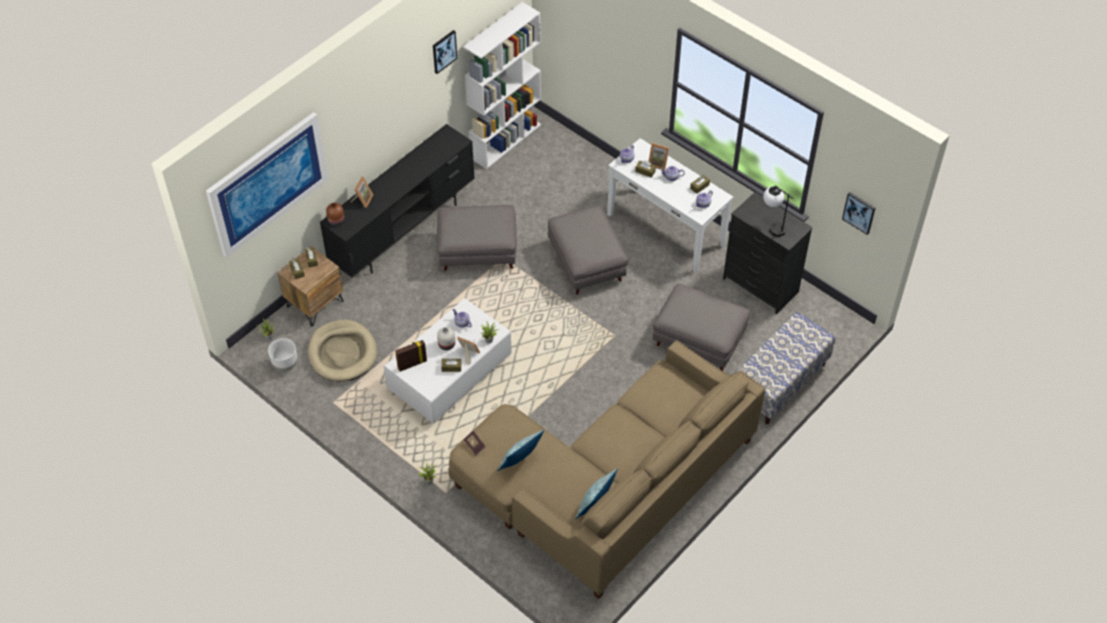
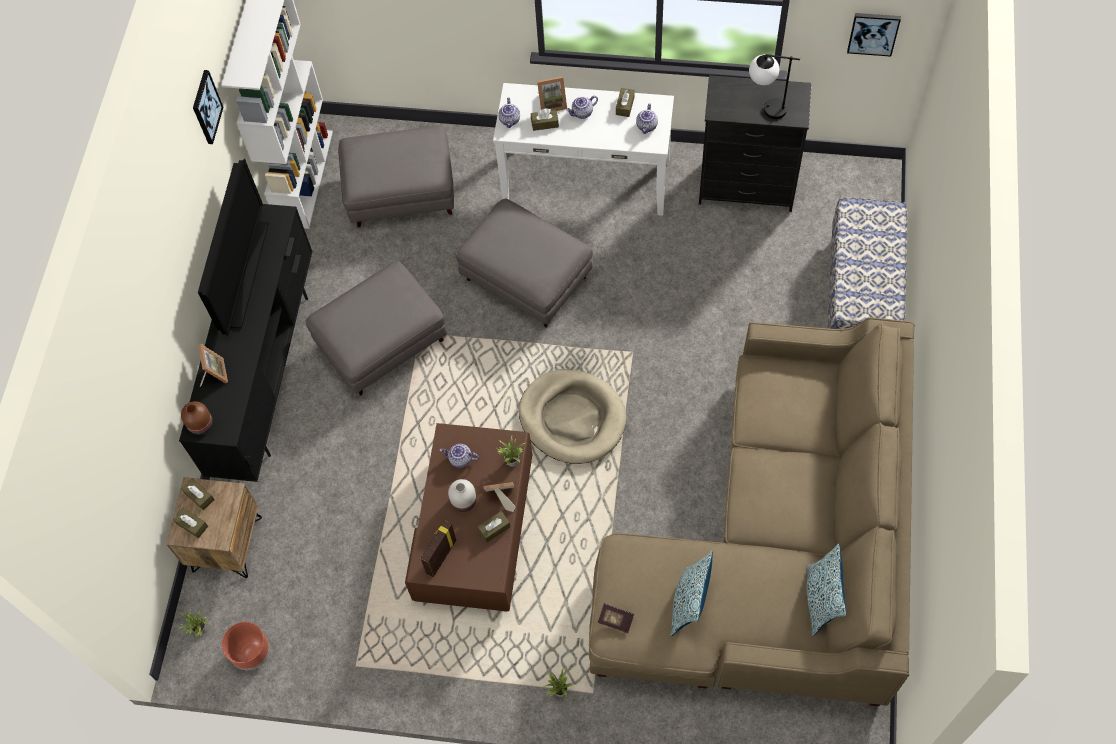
camera: 30 degrees left, 10 degrees up
(268, 183) = (107, 447): picture -> none
(285, 364) = (252, 654): white planter -> brown planter
(342, 353) = (316, 589): beige dog bed -> beige dog bed (572, 418)
(417, 159) = (244, 273): none -> television
(450, 375) = (475, 530): white coffee table -> brown coffee table
(699, 340) = (732, 297): grey ottoman -> grey ottoman (402, 193)

